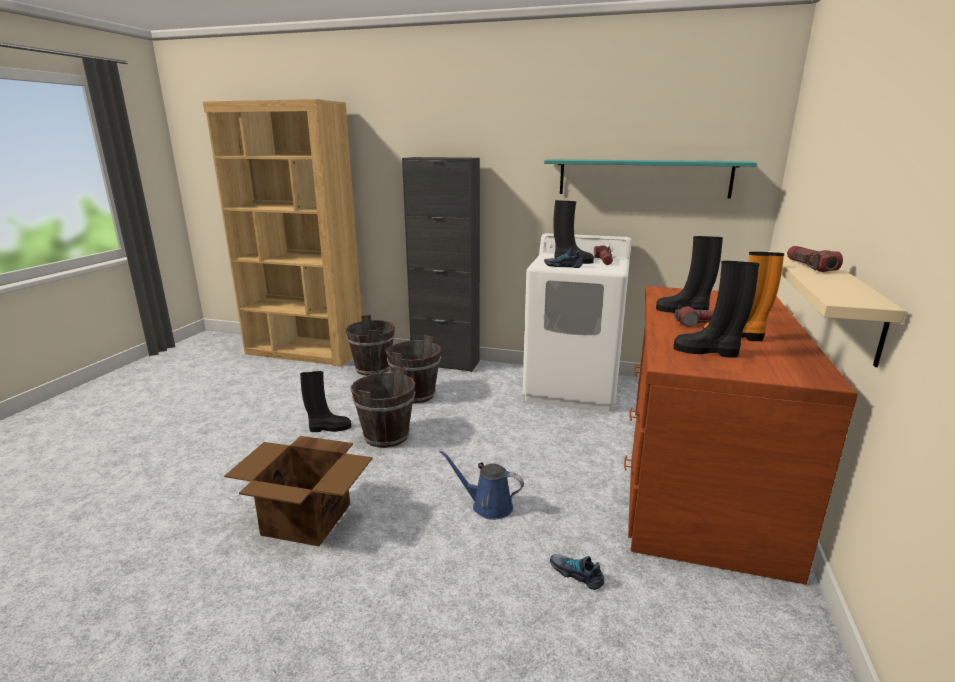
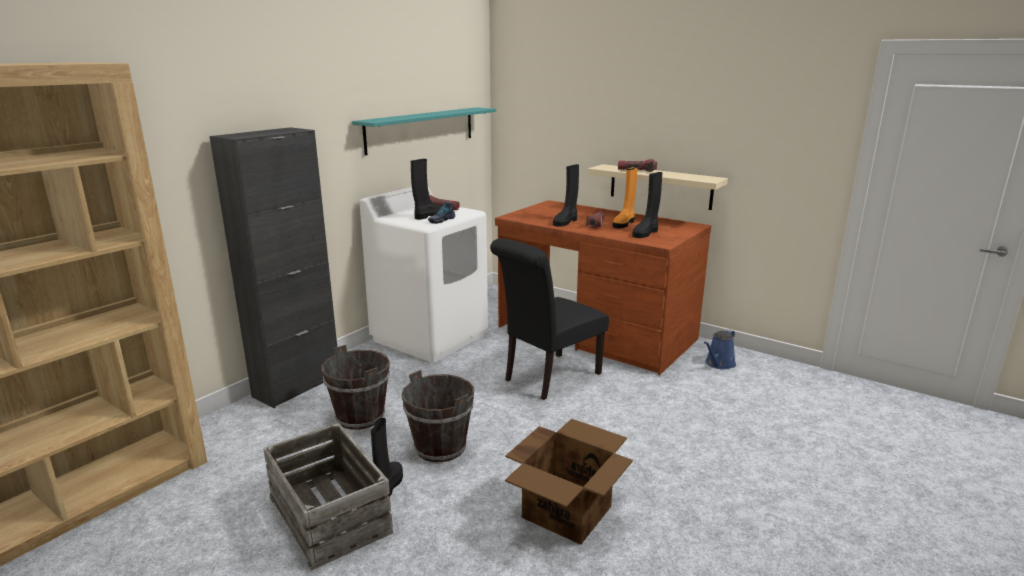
camera: 70 degrees left, 0 degrees up
(292, 417) = (331, 514): none -> crate
(373, 369) = (250, 436): brown bucket -> none
(488, 505) = (589, 414): blue watering can -> blue watering can (719, 364)
(547, 465) = (548, 378): none -> black chair
(576, 574) = (675, 398): shoe -> none

